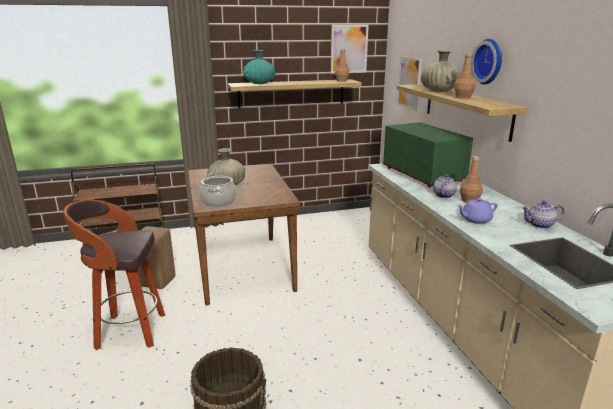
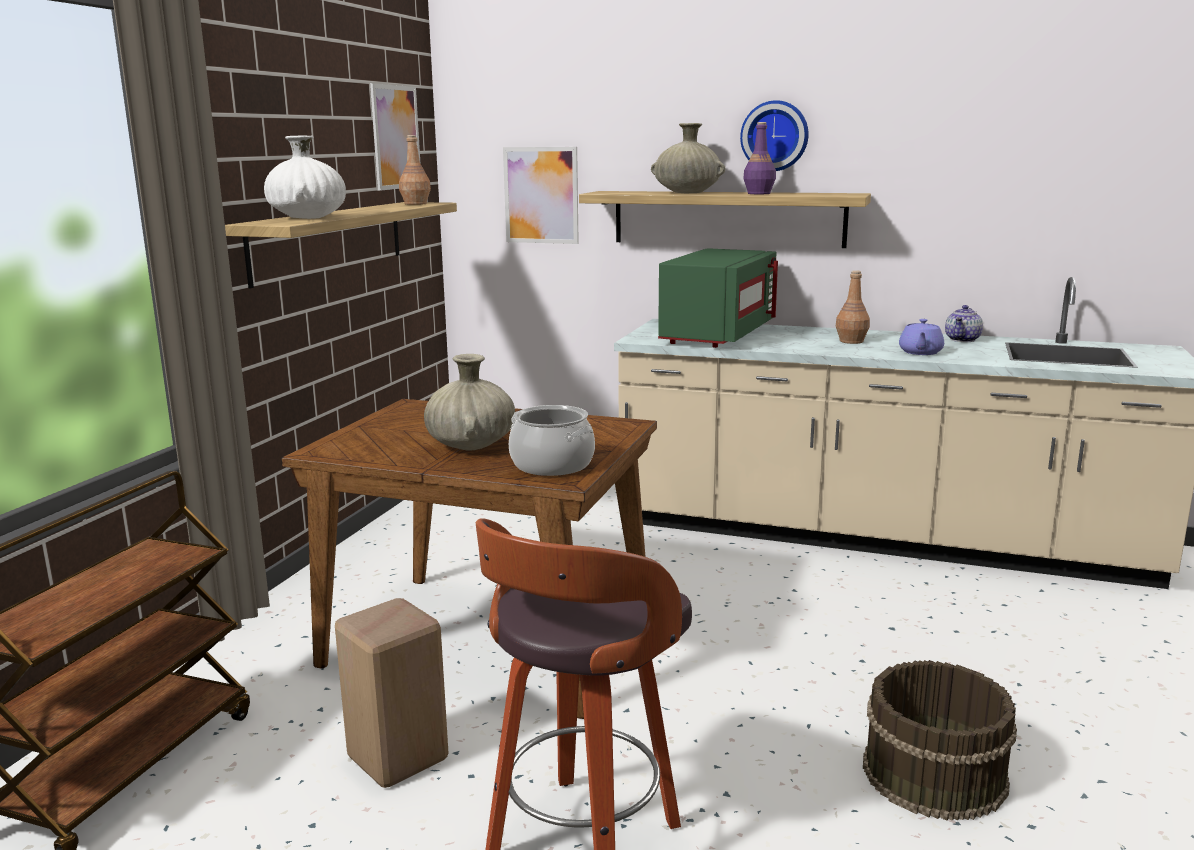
camera: 55 degrees left, 5 degrees down
(259, 83) = (307, 218): turquoise vase -> white vase
(421, 175) = (717, 335): green microwave -> green microwave turned 105 degrees clockwise
(443, 195) = (815, 344): teapot -> none
(462, 97) = (758, 193): brown bottle -> purple bottle

